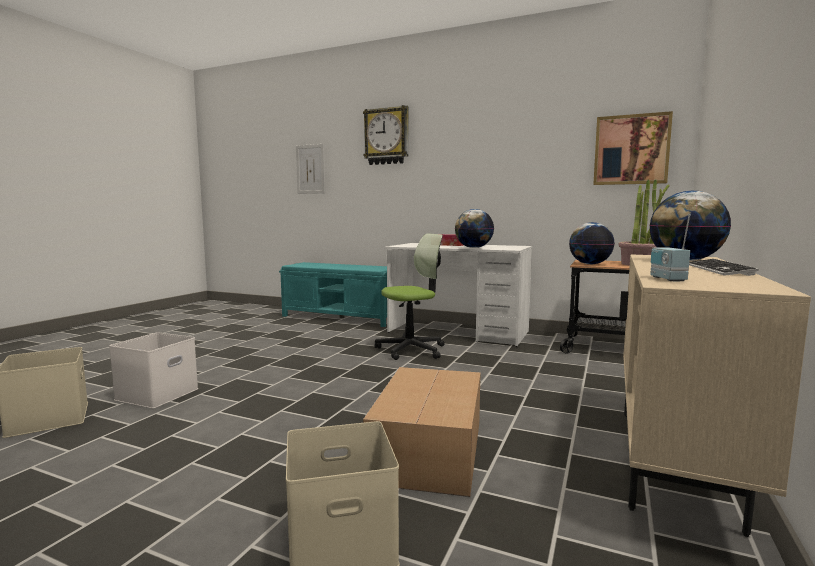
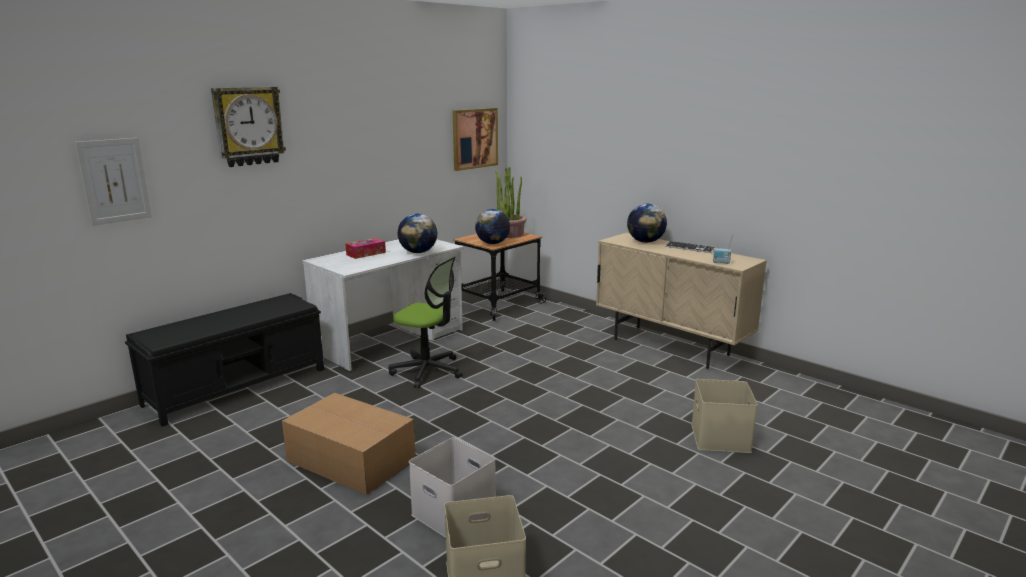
camera: 70 degrees left, 10 degrees up
(342, 317) = (238, 386): turquoise bench -> black bench
(411, 350) = (427, 371): office chair -> office chair turned 120 degrees clockwise
(430, 449) = (633, 400): cardboard box -> cardboard box (350, 459)

